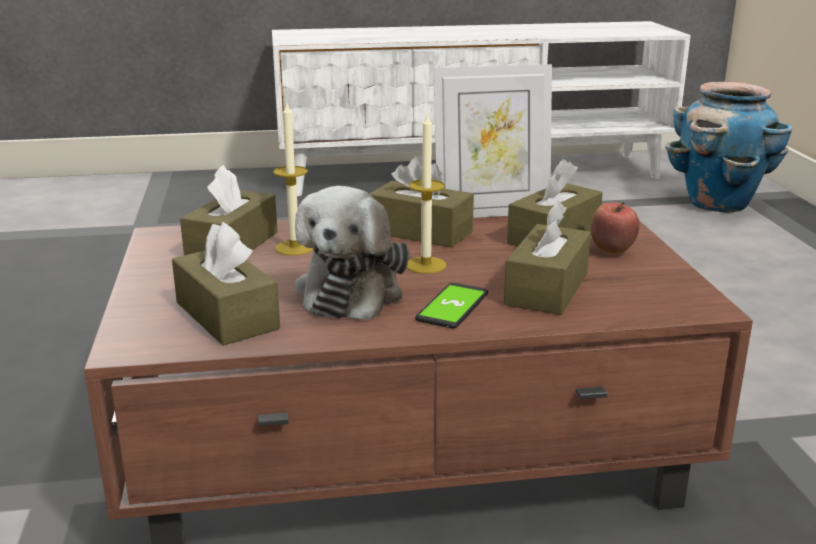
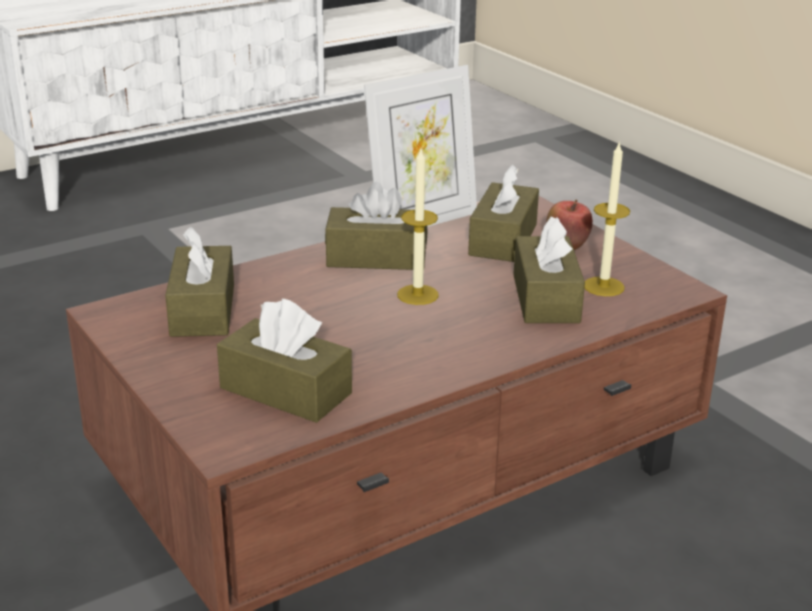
camera: 25 degrees left, 5 degrees up
(294, 248) = (271, 300): candle -> candle (603, 286)
(352, 290) = (377, 337): plush toy -> none
(452, 307) = (483, 335): phone -> none
(718, 204) = (517, 149): planter -> none

